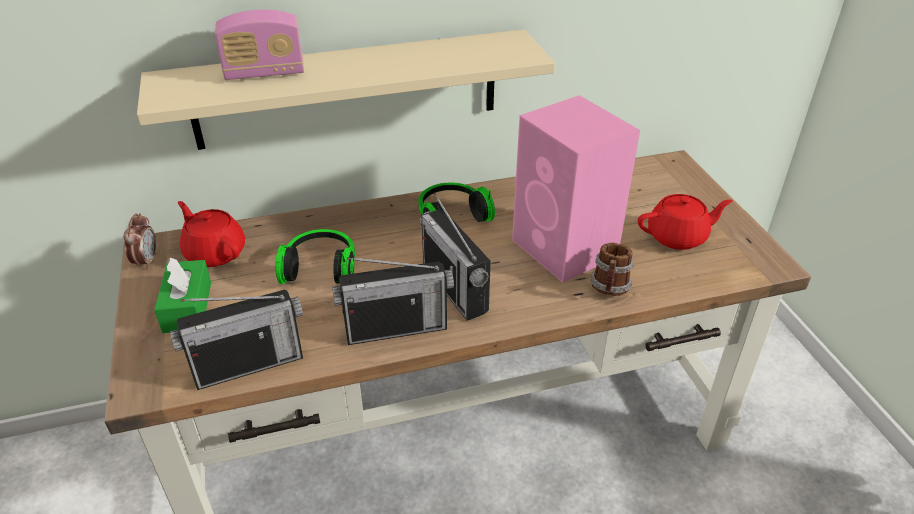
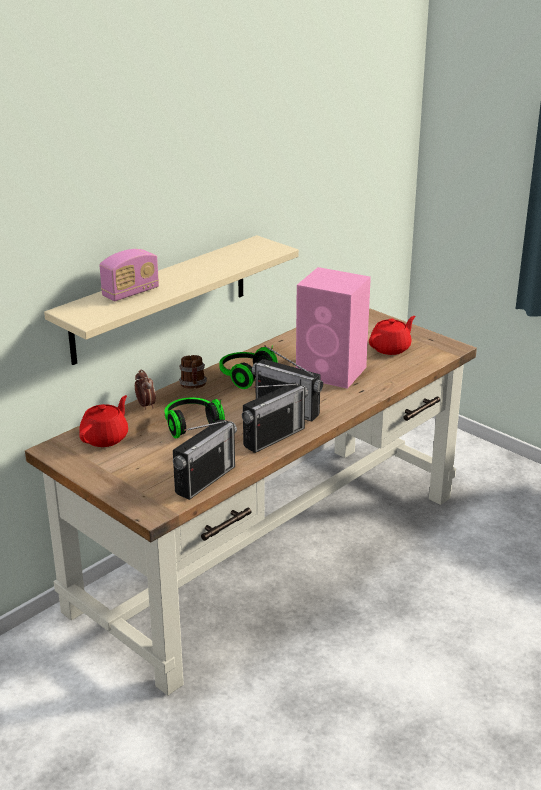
camera: 30 degrees left, 10 degrees down
(146, 261) = (62, 456): alarm clock -> alarm clock (145, 405)
(187, 307) = (127, 468): green tissue box -> none
(215, 252) = (105, 438): red teapot -> red teapot turned 105 degrees clockwise
(609, 289) = (376, 384): mug -> mug (193, 386)

